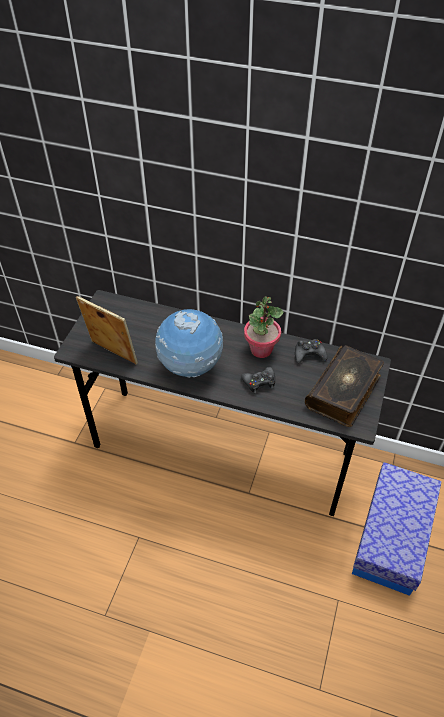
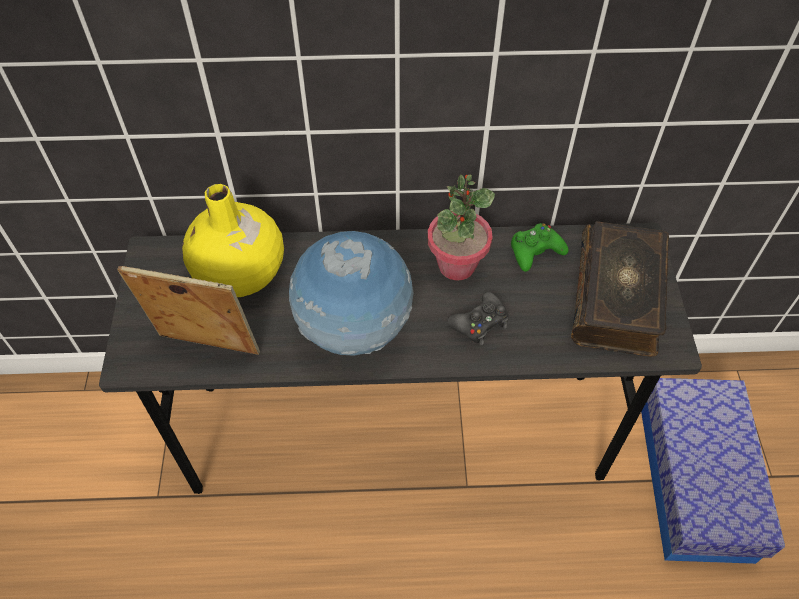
camera: 20 degrees left, 5 degrees up
(144, 322) = (240, 273): none -> yellow vase
(309, 354) = (535, 251): black game controller -> green game controller

